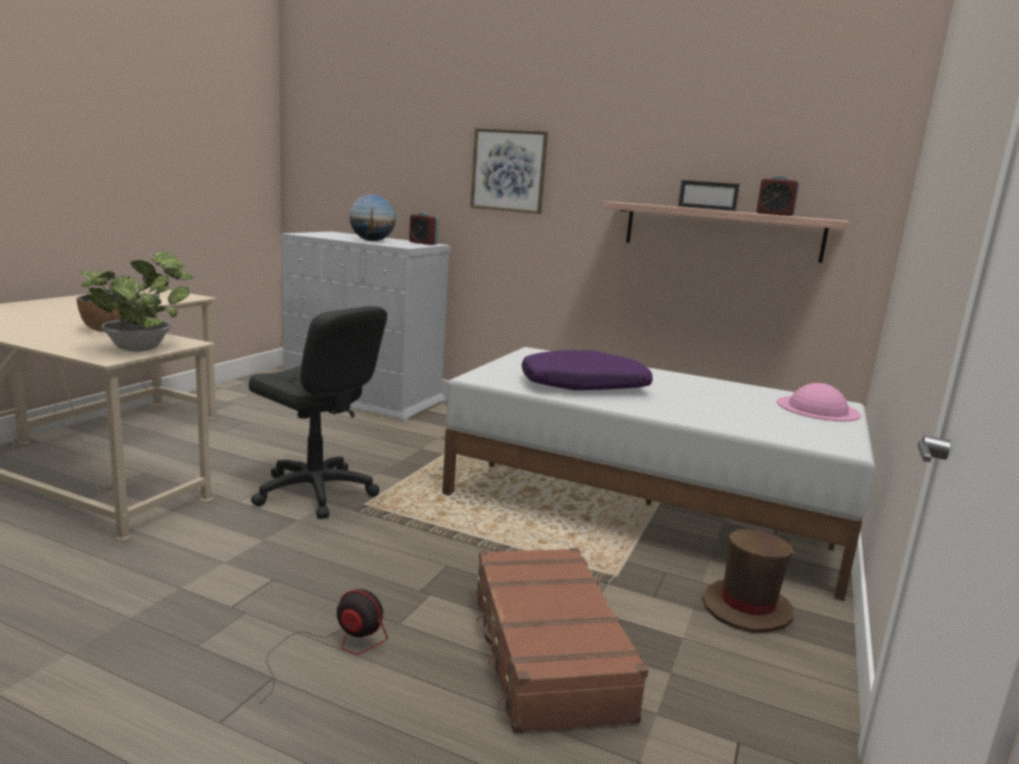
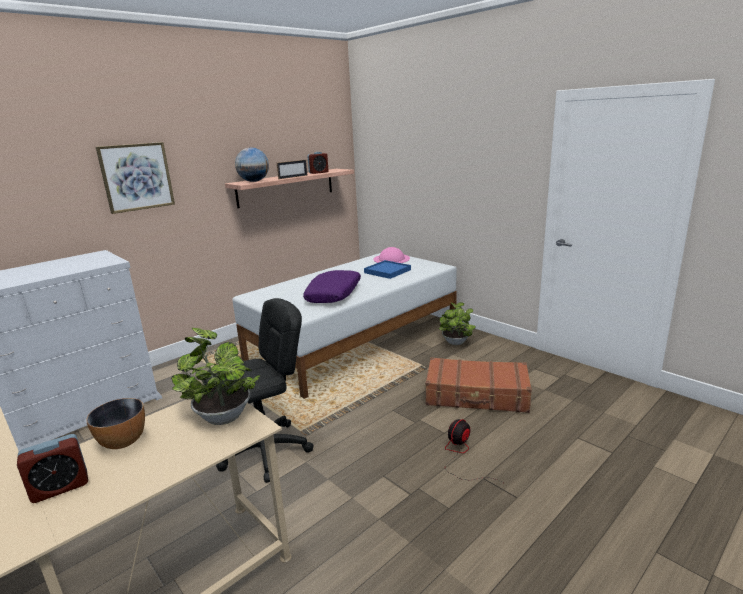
camera: 65 degrees left, 5 degrees up
(372, 241) = (60, 269): globe -> globe (254, 181)
(423, 243) = (89, 256): alarm clock -> alarm clock (60, 487)
(740, 409) = (387, 271): none -> blue tray
(747, 608) = (455, 343): brown hat -> potted plant

